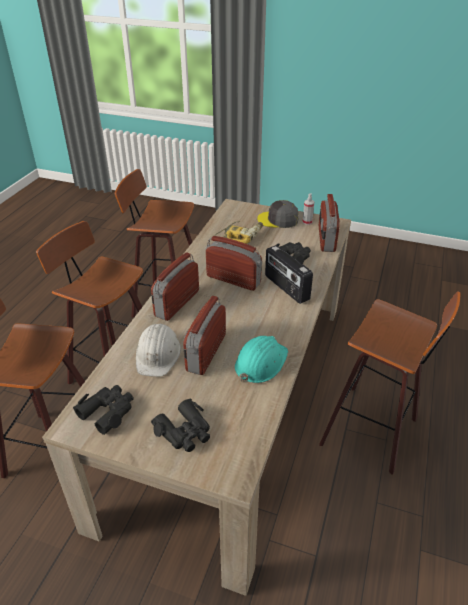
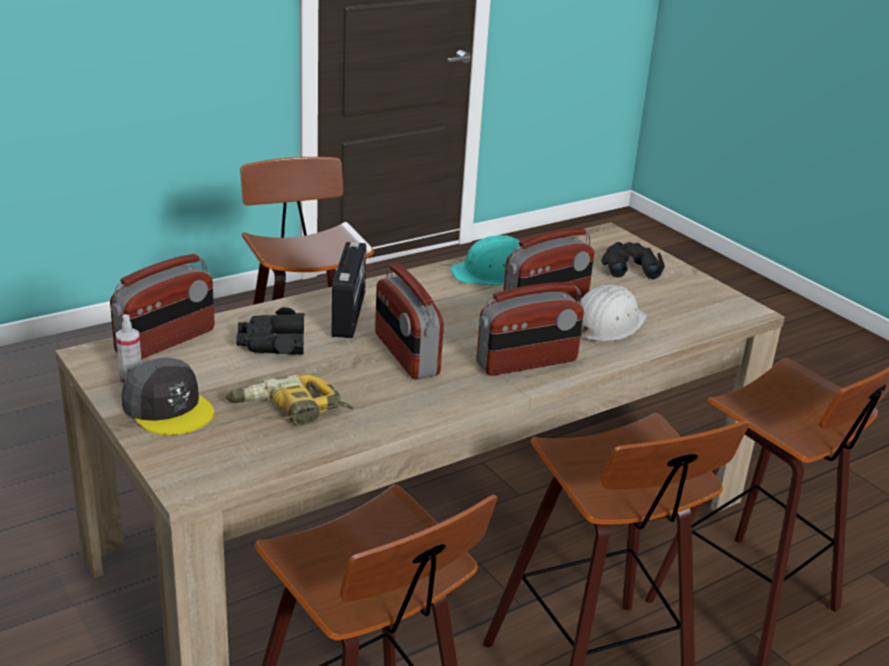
camera: 145 degrees left, 10 degrees down
(107, 411) = (702, 306): black binoculars -> none

